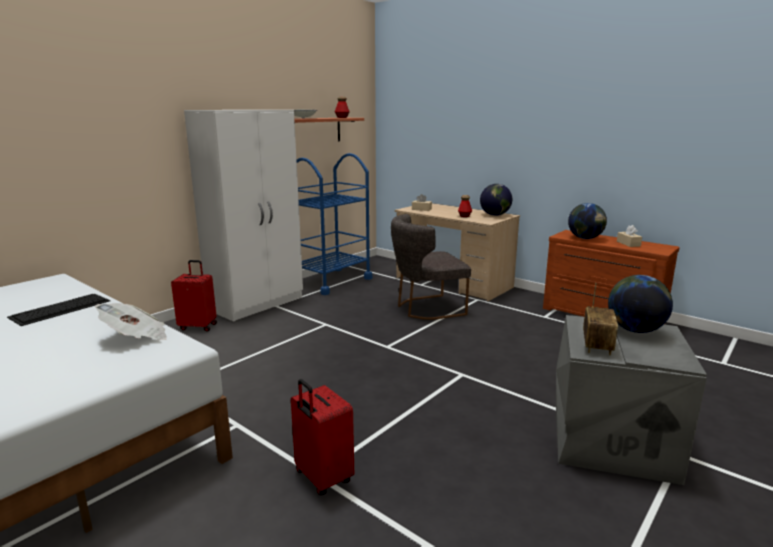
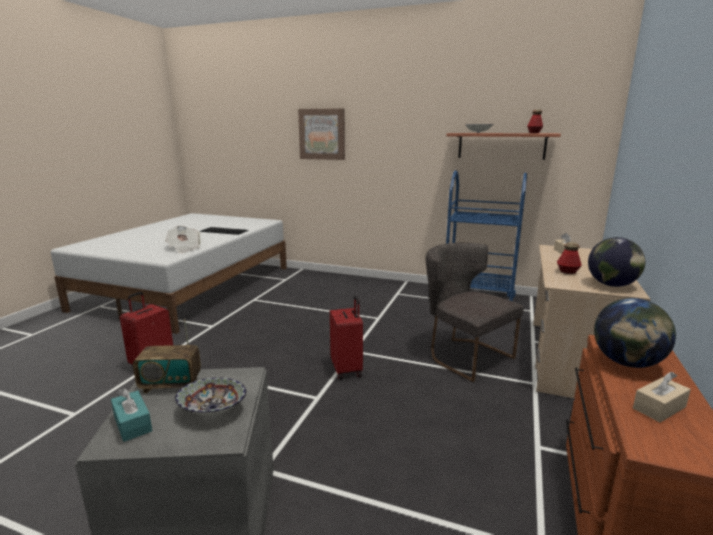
camera: 70 degrees right, 0 degrees up
(113, 125) = (322, 134): none -> picture
(198, 326) = (338, 282): red suitcase -> red suitcase (347, 369)
(257, 303) = (394, 287): white wardrobe -> none
(635, 330) = (213, 409): globe -> bowl
(659, 355) = (132, 423): none -> turquoise tissue box

